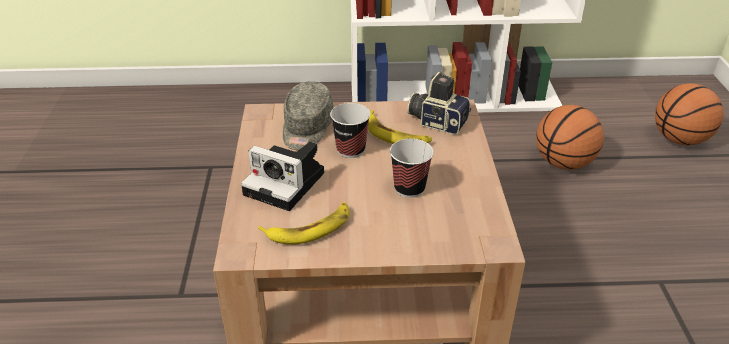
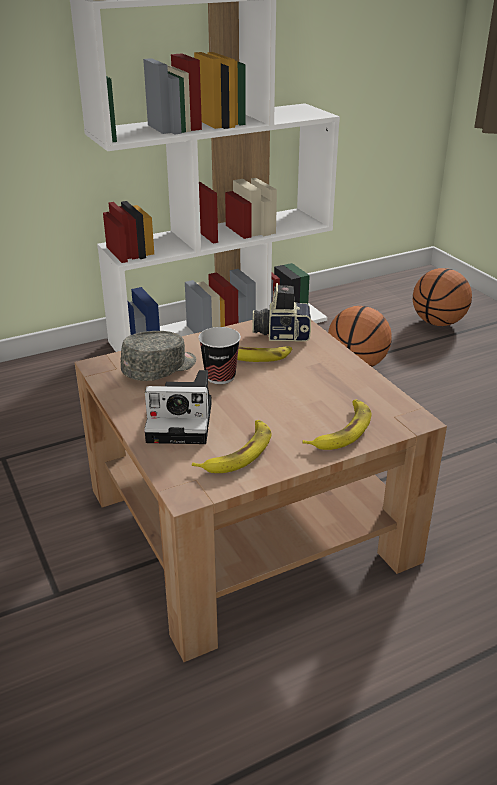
camera: 25 degrees left, 5 degrees down
(306, 129) = (160, 369): grey cap -> grey cap turned 120 degrees counterclockwise
(409, 188) = (302, 395): cup -> none
(418, 235) = (342, 430): none -> banana

